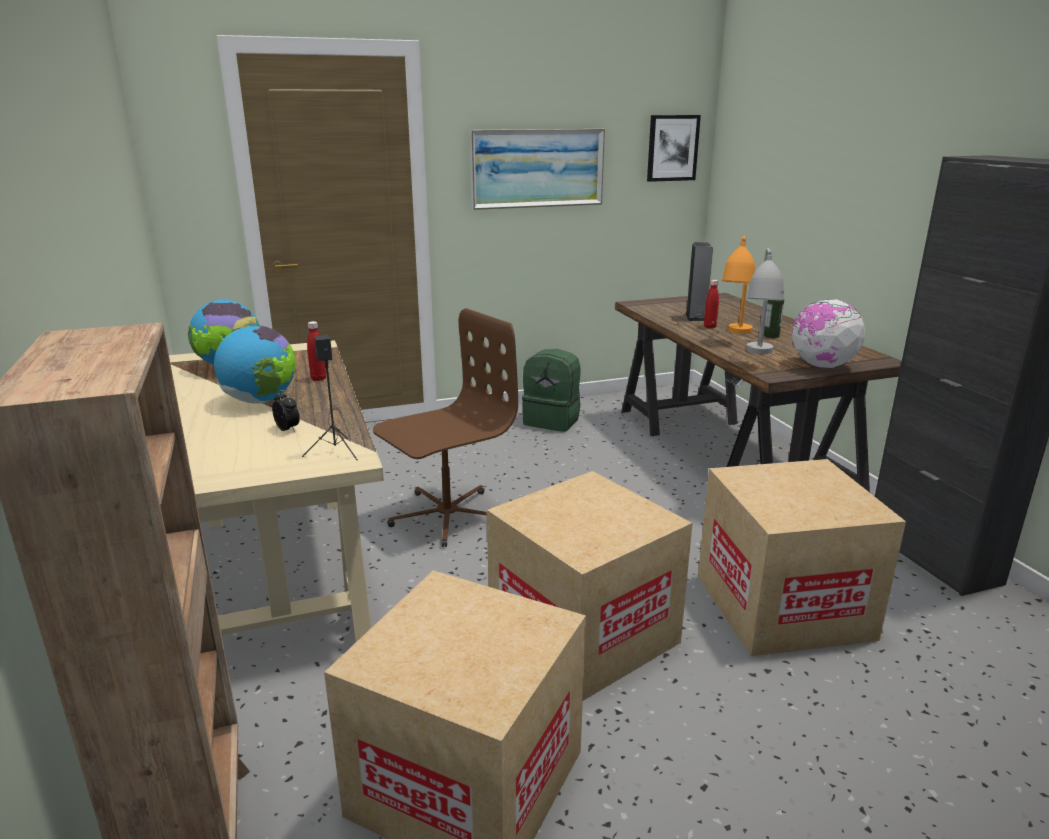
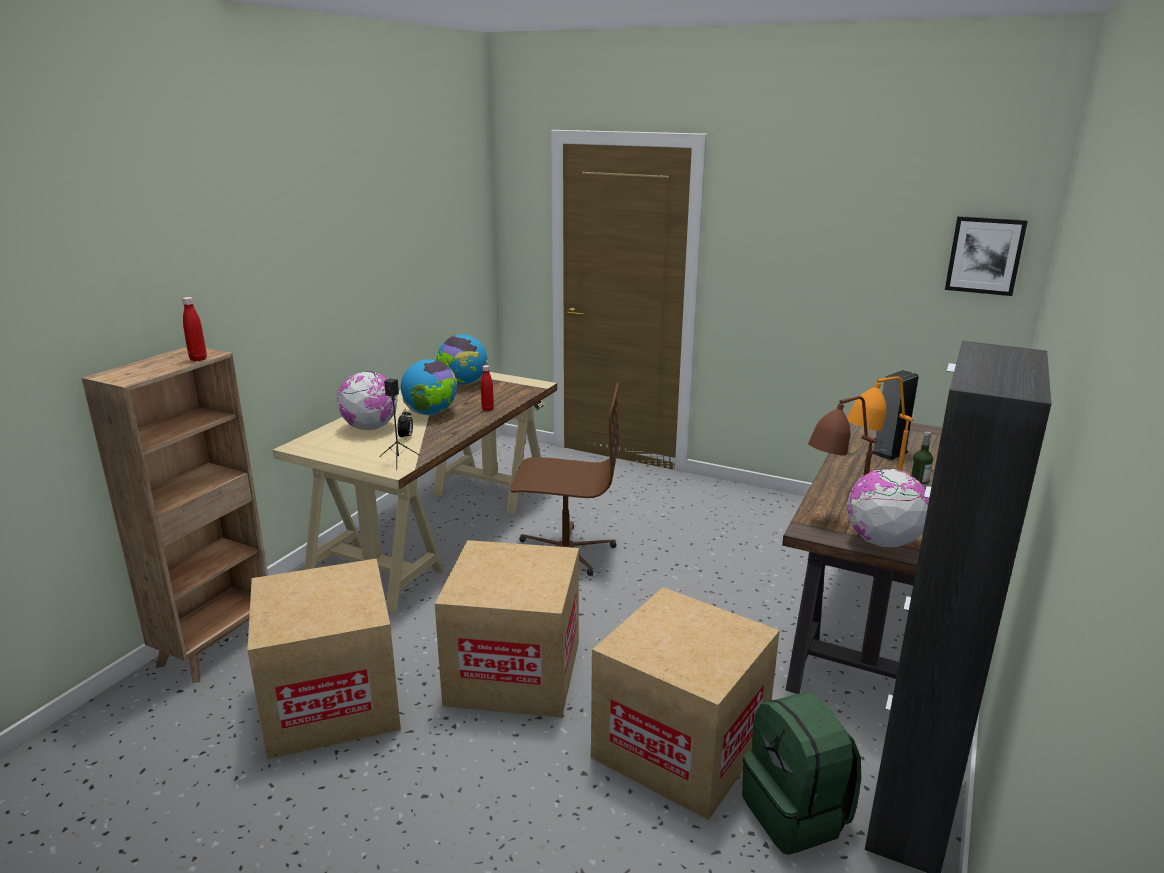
camera: 45 degrees right, 0 degrees up
(217, 436) = (370, 428): none -> globe
(537, 168) = (811, 260): picture -> none
(552, 421) = (769, 514): green backpack -> green backpack (796, 814)
(710, 327) = (876, 466): red bottle -> red bottle (198, 359)
(758, 358) = (837, 511): grey table lamp -> brown table lamp

